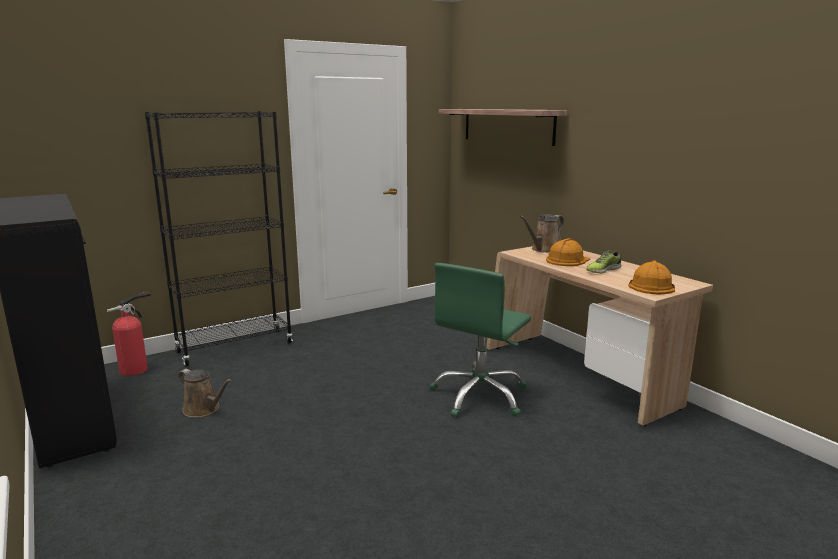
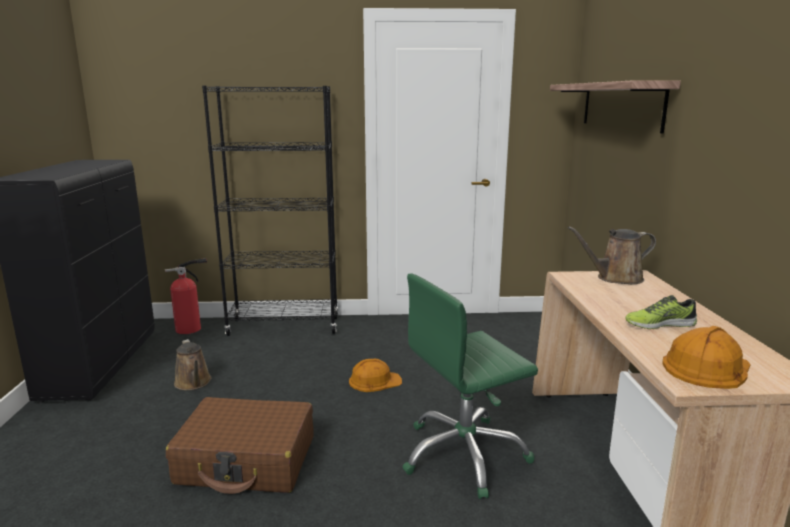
camera: 30 degrees right, 0 degrees up
(329, 445) = (247, 460): none -> brown suitcase
(567, 260) = (626, 299): orange hard hat -> orange hard hat (374, 381)

